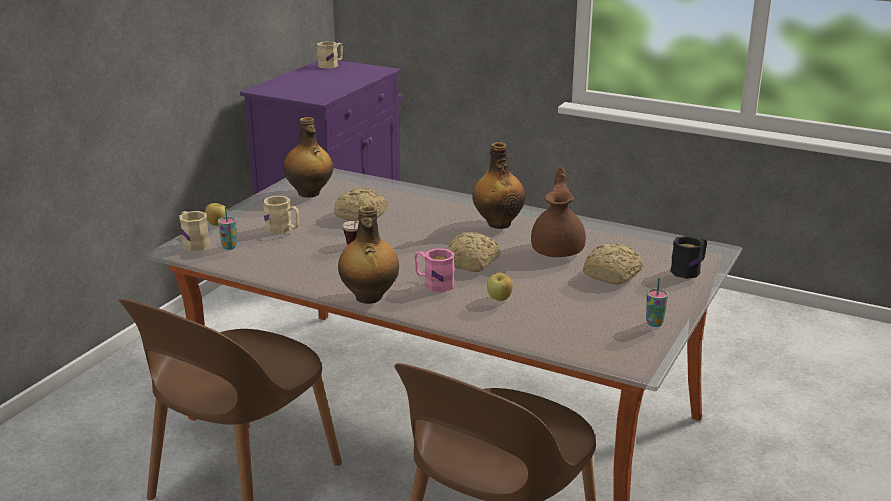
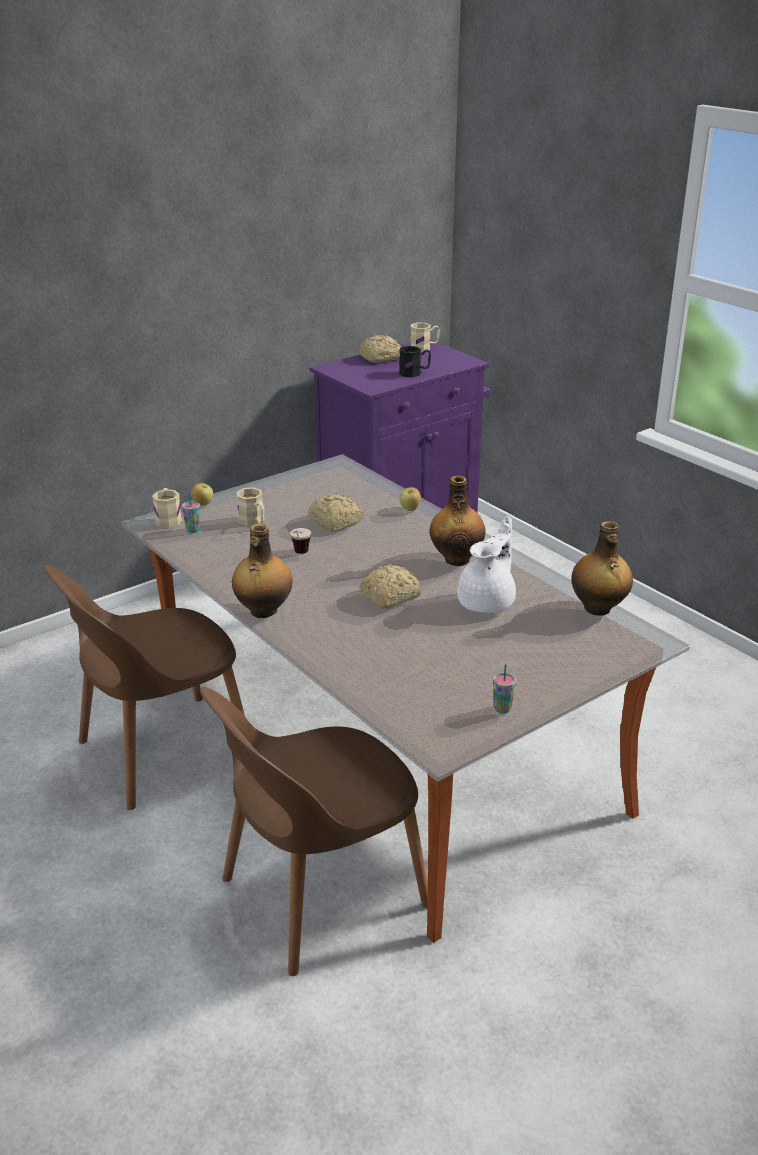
camera: 25 degrees right, 5 degrees up
(309, 193) = (311, 487): bottle -> bottle (598, 609)
(433, 283) = (333, 611): pink mug -> none
(499, 299) = (378, 642): apple -> apple (410, 509)
(558, 249) = (488, 602): brown teapot -> white teapot
(613, 274) = (516, 643): bread -> bread (381, 358)
(689, 270) = (601, 658): black mug -> black mug (414, 373)

